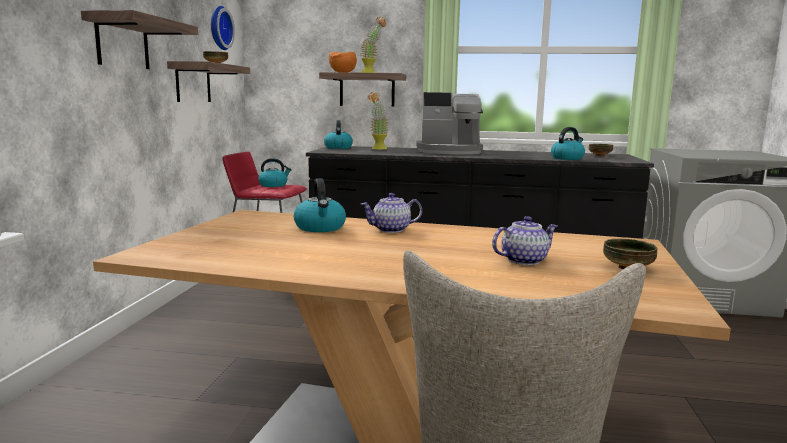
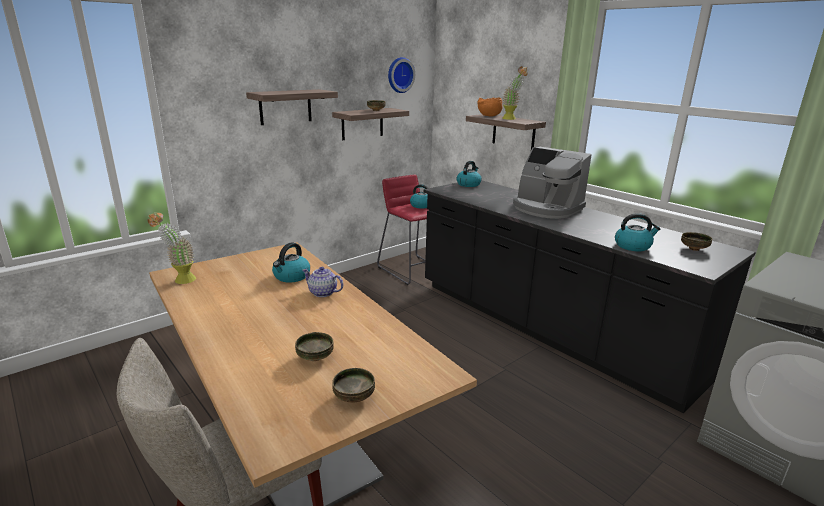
camera: 40 degrees right, 10 degrees up
(377, 149) = (494, 192): potted plant -> potted plant (179, 280)
(524, 260) = (315, 357): teapot -> bowl

